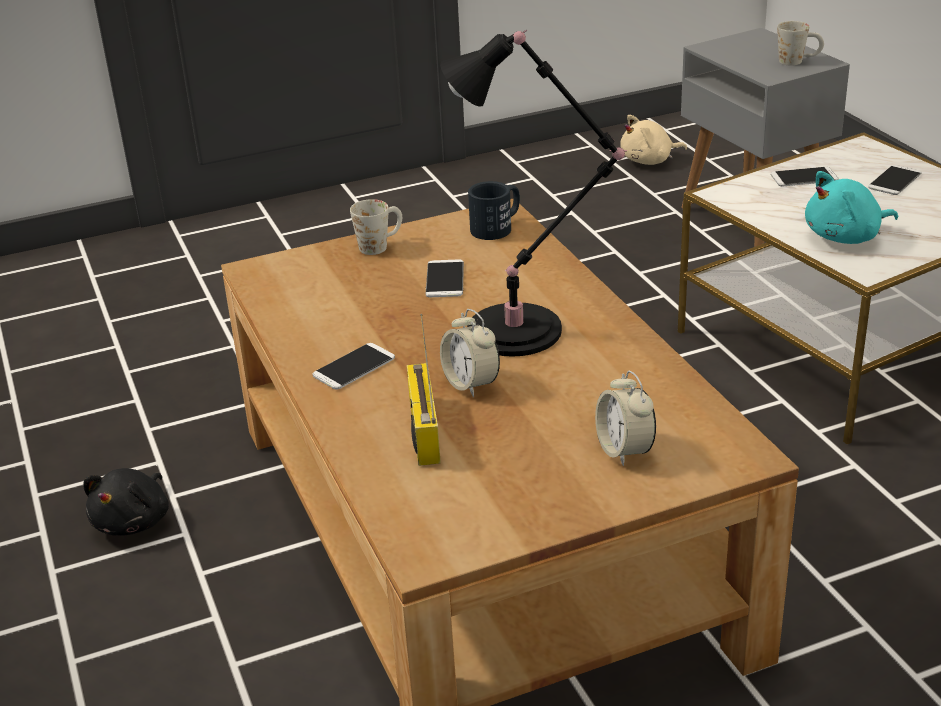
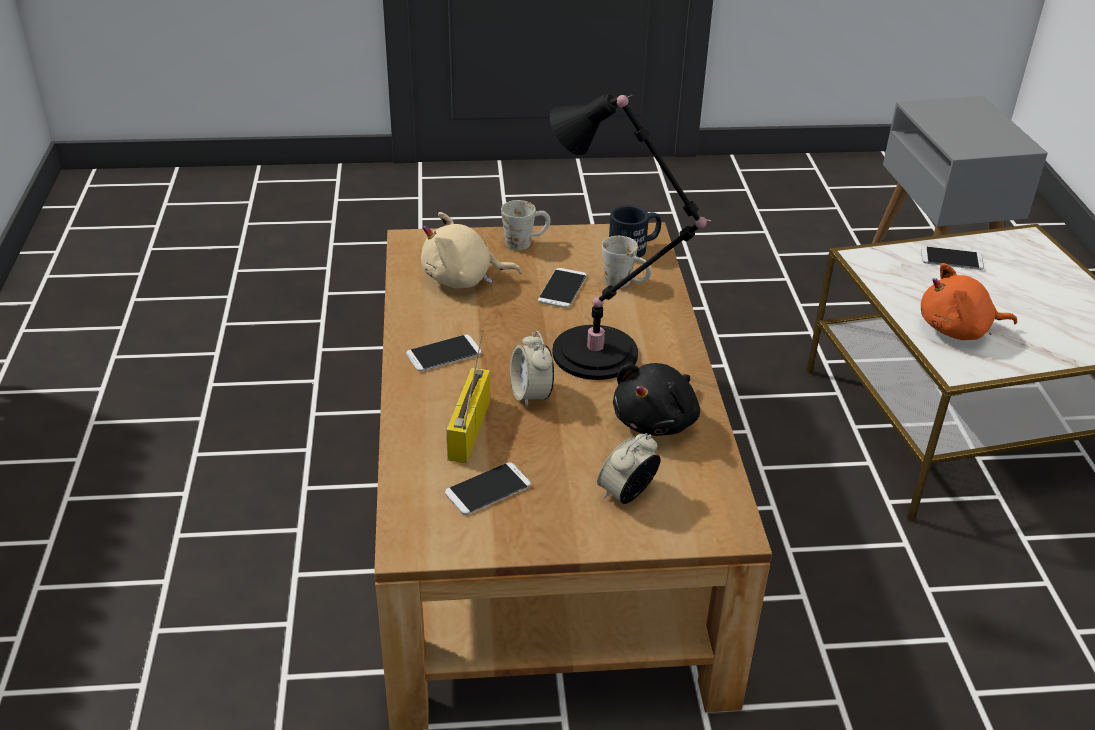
camera: 15 degrees right, 5 degrees up
(134, 521) = (274, 428): black plush toy -> black plush toy (657, 421)
(624, 450) = (627, 494): alarm clock -> alarm clock turned 45 degrees clockwise
(649, 161) = (862, 195): beige plush toy -> beige plush toy (463, 279)
(798, 61) = (997, 140): white mug -> white mug (625, 283)
(846, 237) = (958, 330): turquoise plush toy -> orange plush toy
(894, 181) = (1038, 282): phone -> phone (488, 489)

